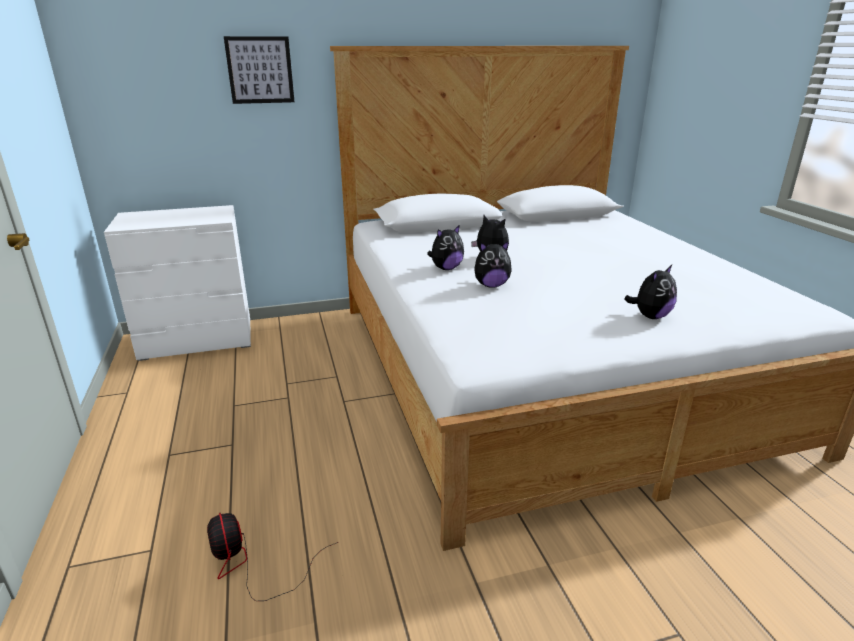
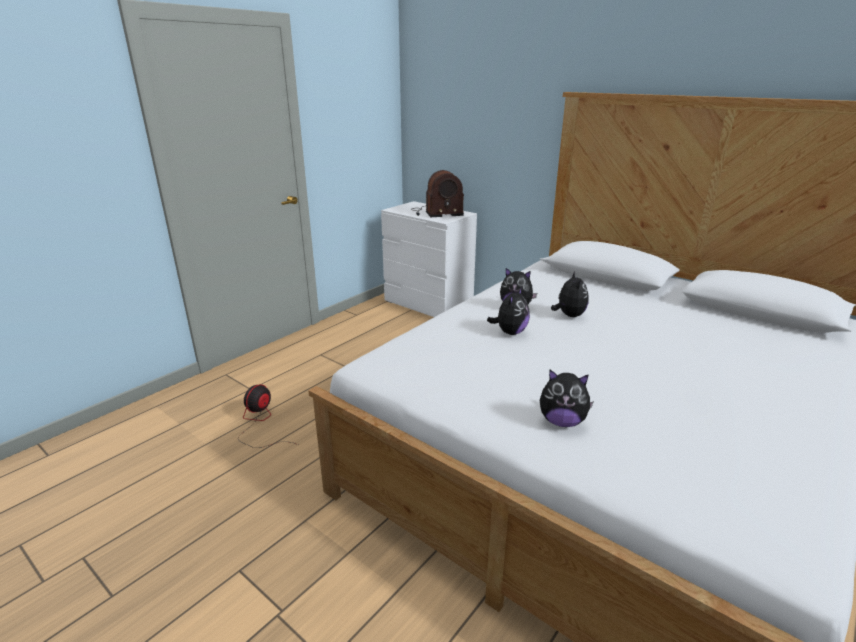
camera: 55 degrees right, 0 degrees up
(188, 216) = (436, 213): none -> radio
(260, 70) = (513, 109): picture -> none
(491, 285) = (510, 332): plush toy -> plush toy turned 105 degrees counterclockwise

